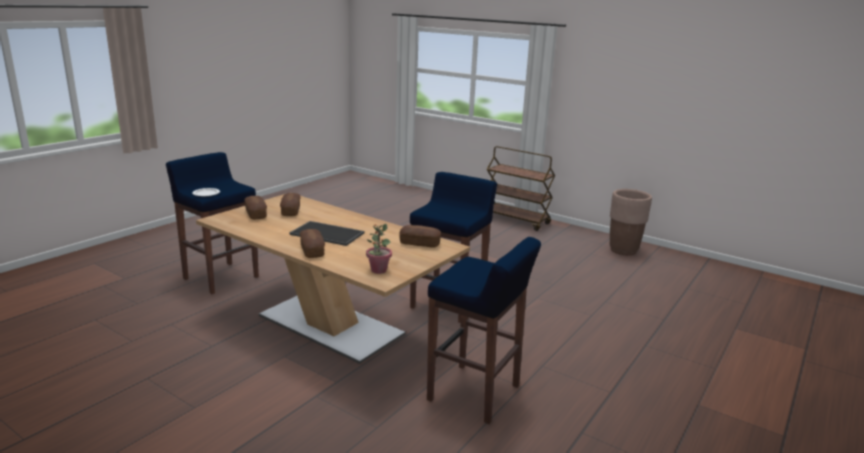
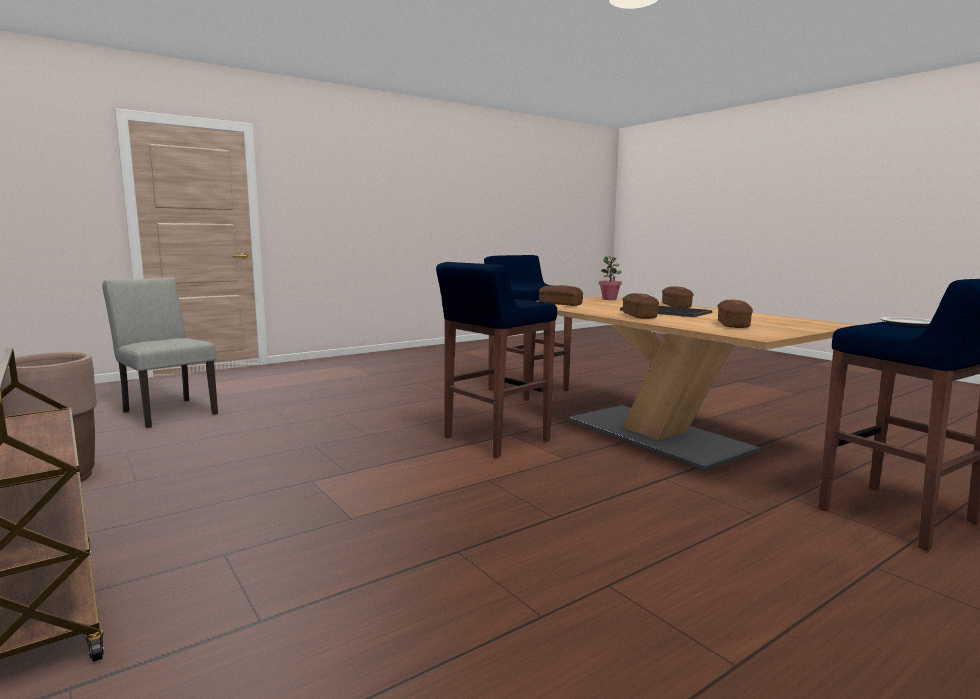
camera: 160 degrees left, 10 degrees down
(256, 214) = (784, 325): bread -> bread (639, 316)
(715, 301) = (167, 411): none -> grey chair

